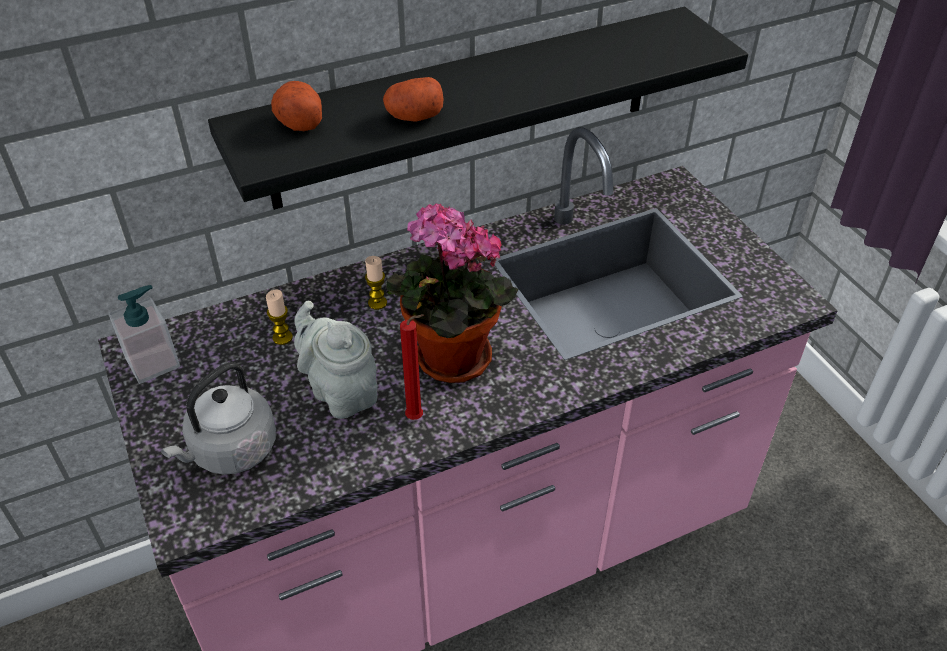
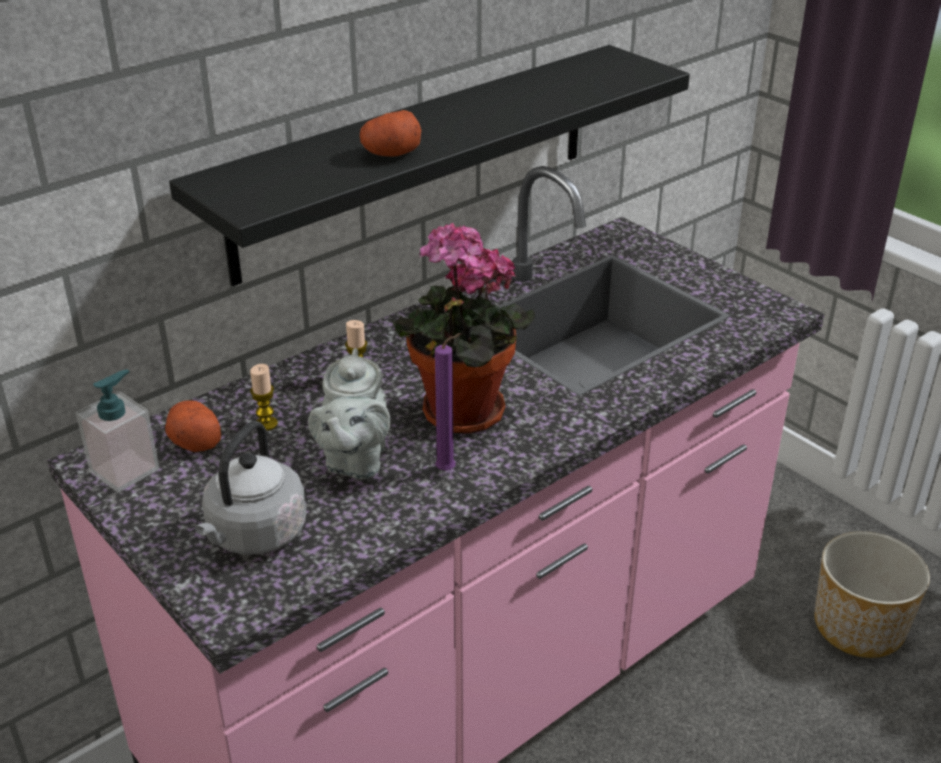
camera: 15 degrees left, 10 degrees down
(299, 121) = (271, 170): potato -> potato (194, 441)
(340, 391) = (354, 461): grey teapot -> grey teapot turned 120 degrees counterclockwise
(417, 418) = (449, 470): red candle -> purple candle
(835, 572) = (859, 628): none -> planter

